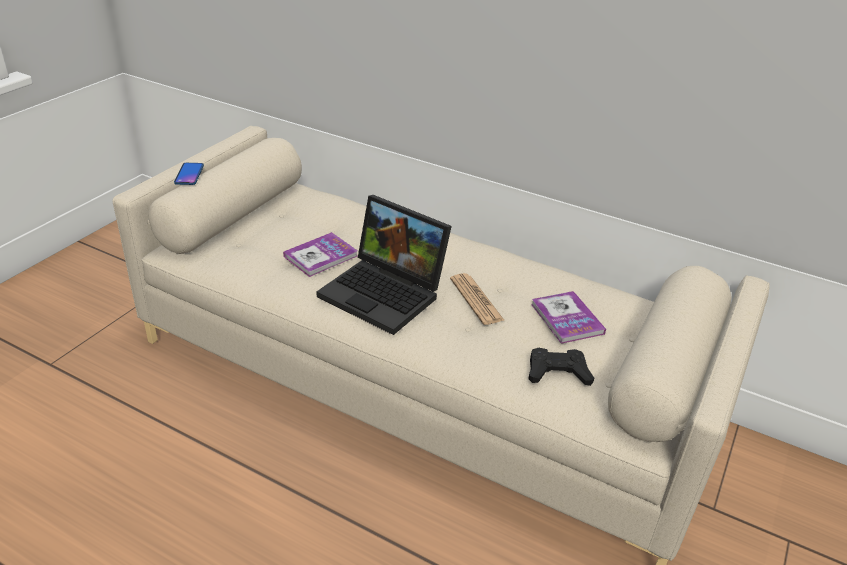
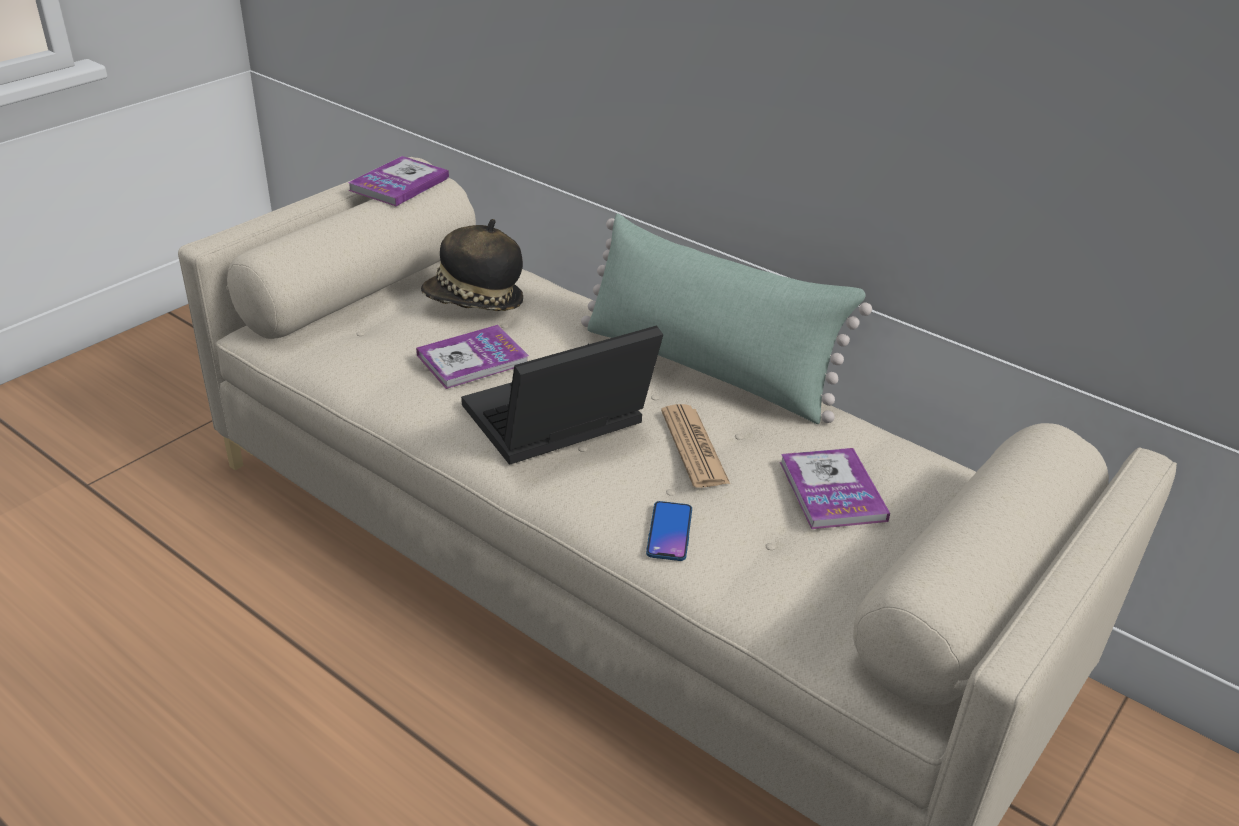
camera: 10 degrees right, 0 degrees up
(189, 174) = (295, 222): phone -> phone (669, 532)
(250, 144) = (399, 184): none -> book
(310, 219) = (474, 303): none -> hat
(386, 293) = (555, 424): laptop -> laptop turned 105 degrees clockwise
(470, 249) = (707, 368): none -> green pillow
(557, 372) = (792, 574): black game controller -> none

